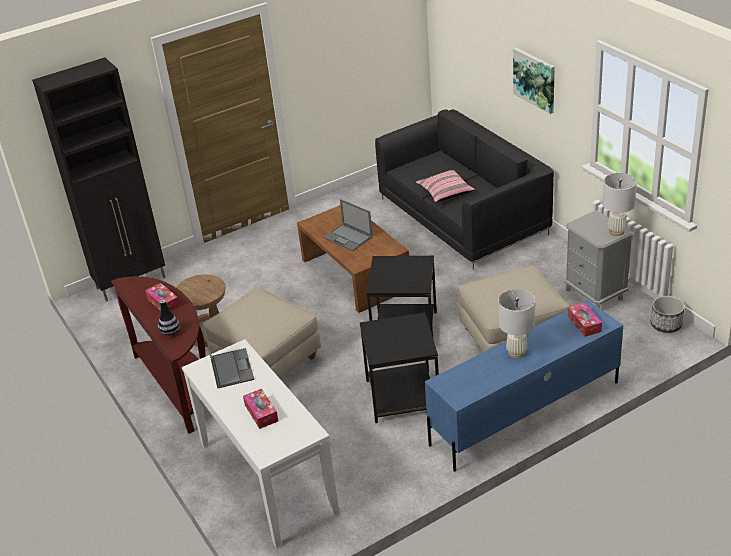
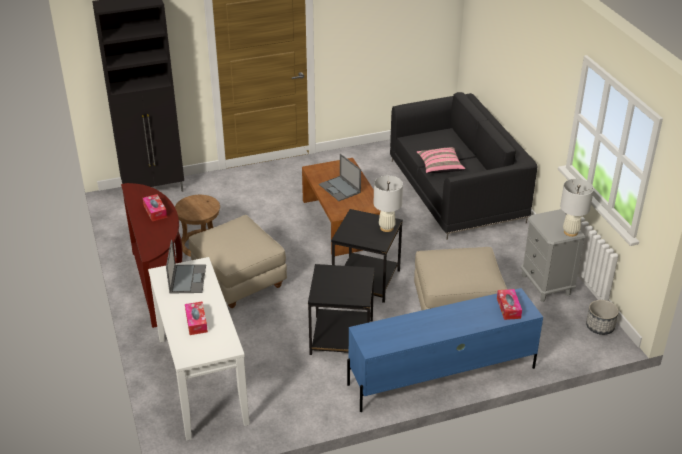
camera: 10 degrees right, 0 degrees up
(170, 332) = (150, 238): vase -> none
(516, 352) = (438, 320): white table lamp -> white table lamp (387, 228)
(535, 79) = (535, 80): picture -> none

